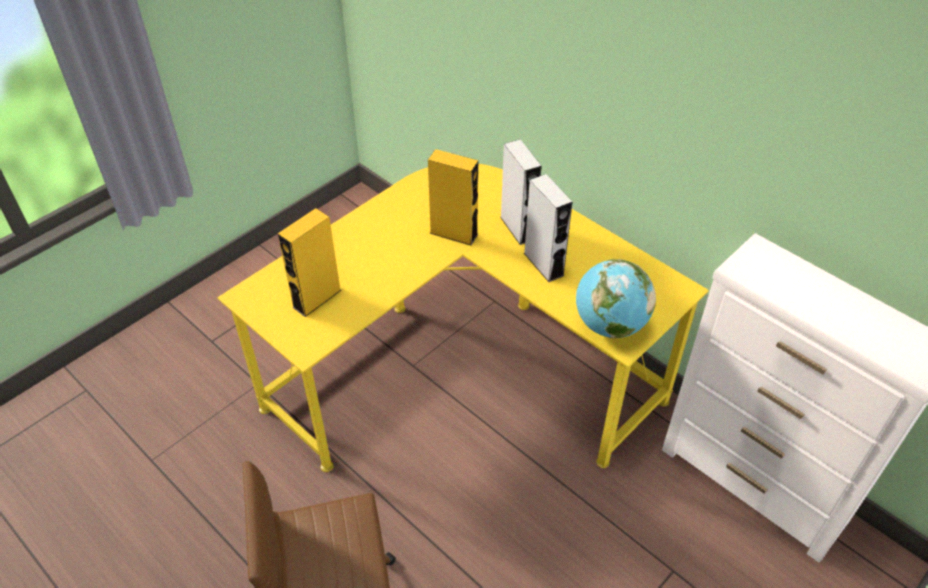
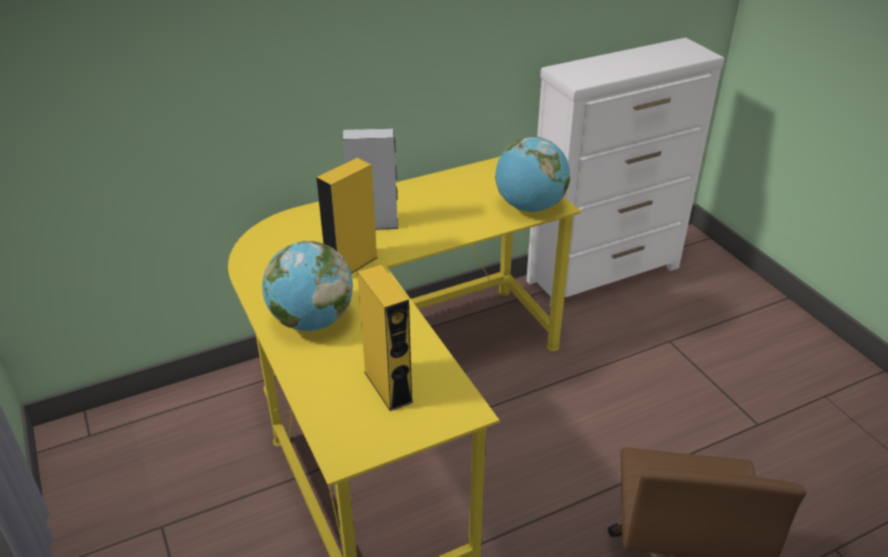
camera: 70 degrees left, 10 degrees down
(374, 235) = (311, 321): none -> globe
(543, 264) = (433, 221): grey speaker -> none

